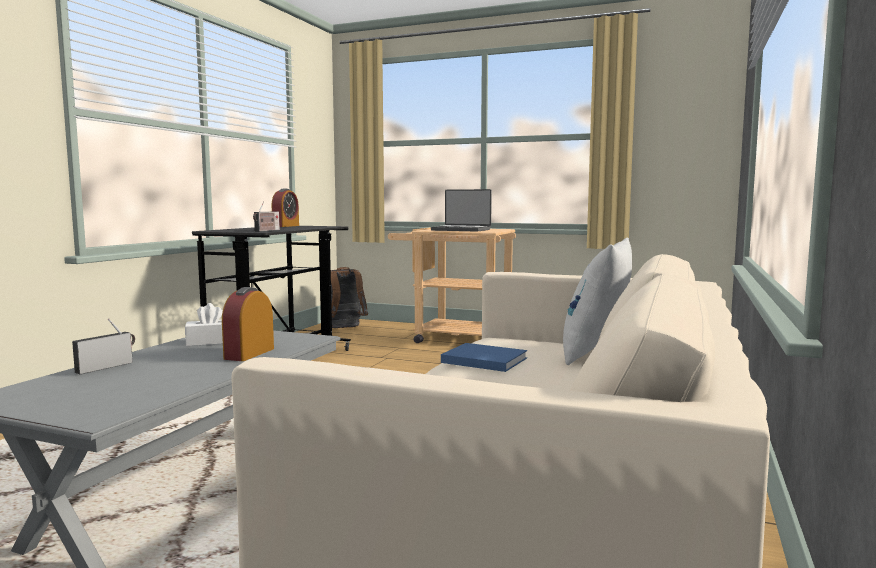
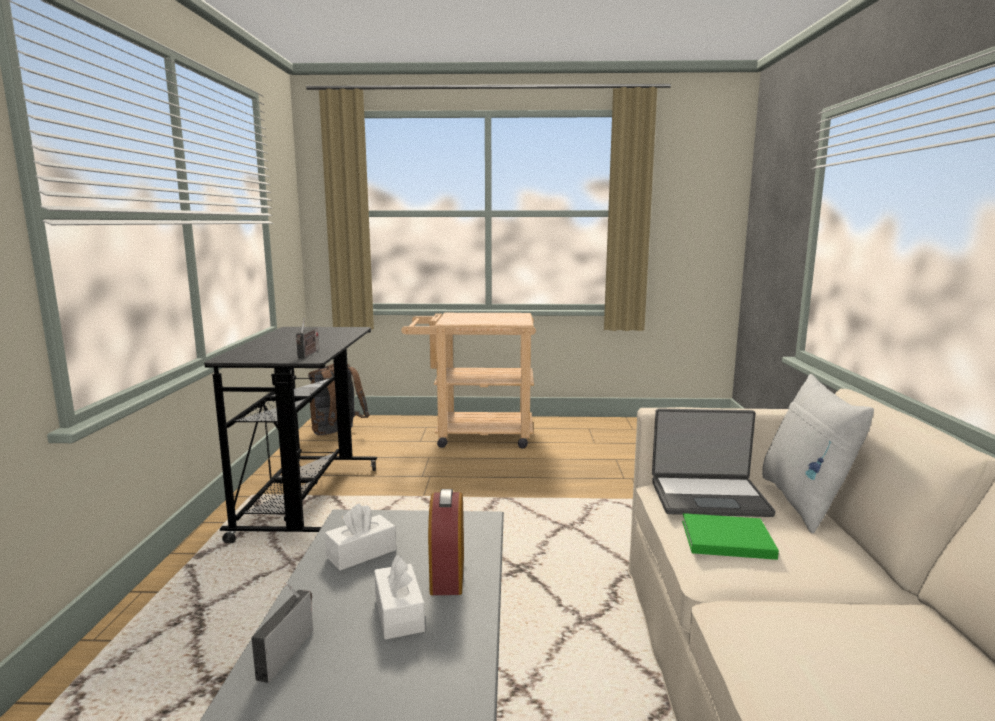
camera: 20 degrees left, 5 degrees up
(191, 363) = (399, 613): none -> white tissue box
(285, 226) = (292, 331): alarm clock -> none
(461, 230) = (485, 319): laptop -> laptop (708, 497)
(482, 360) = (724, 539): blue book -> green book

